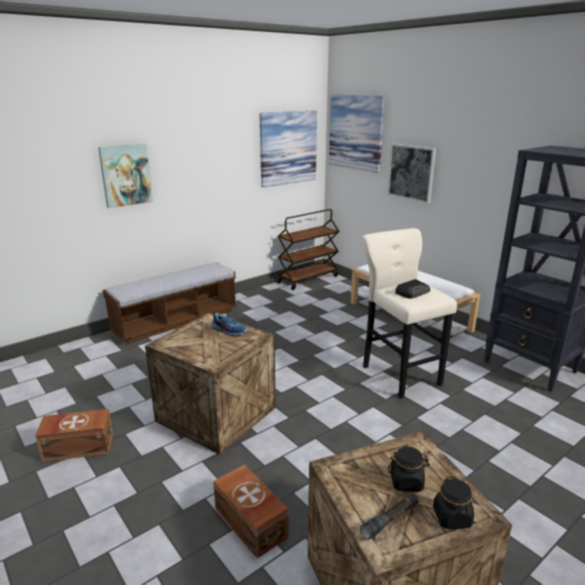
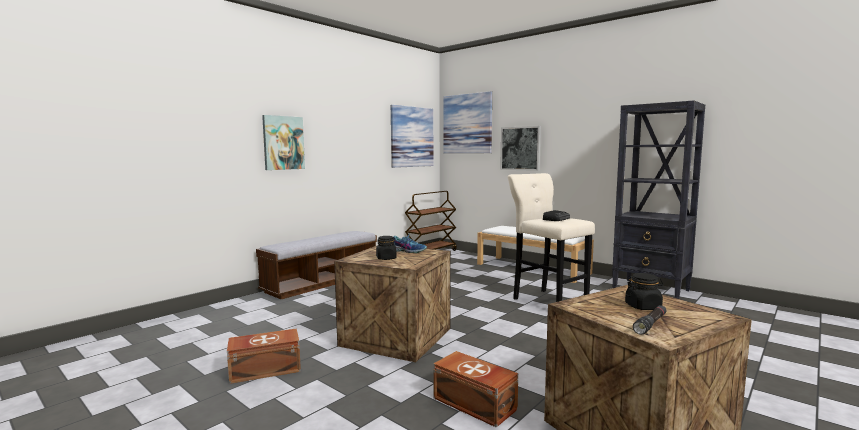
camera: 10 degrees left, 15 degrees down
(452, 517) = (700, 319): black jar -> black jar (386, 258)

